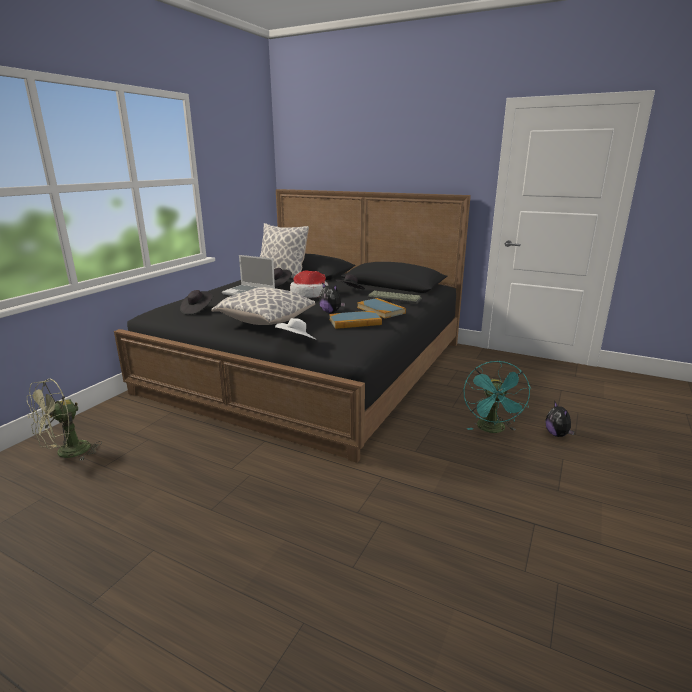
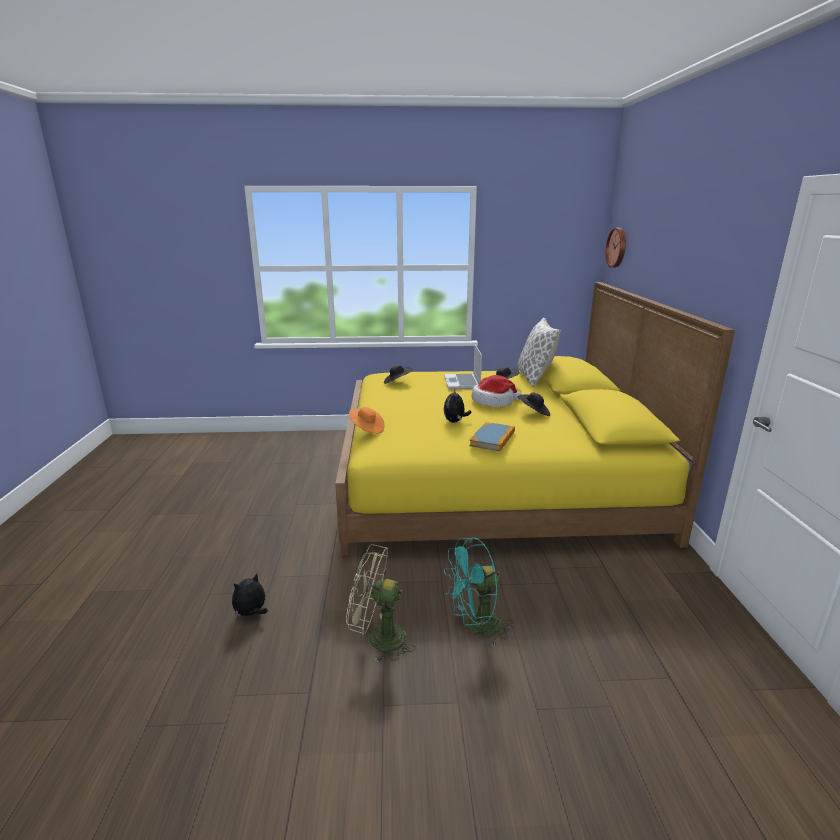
camera: 60 degrees right, 0 degrees up
(67, 453) = (275, 448): green fan -> green fan (378, 638)
(265, 321) = (400, 407): pillow -> none
(296, 157) = (617, 247): none -> wall clock
(296, 341) = (367, 429): white hat -> orange hat
(310, 366) = (490, 477): black bed -> yellow bed
(355, 322) = (440, 437): book -> none
(395, 298) = (546, 436): keyboard -> none
(557, 434) = (518, 689): plush toy -> plush toy (251, 613)

